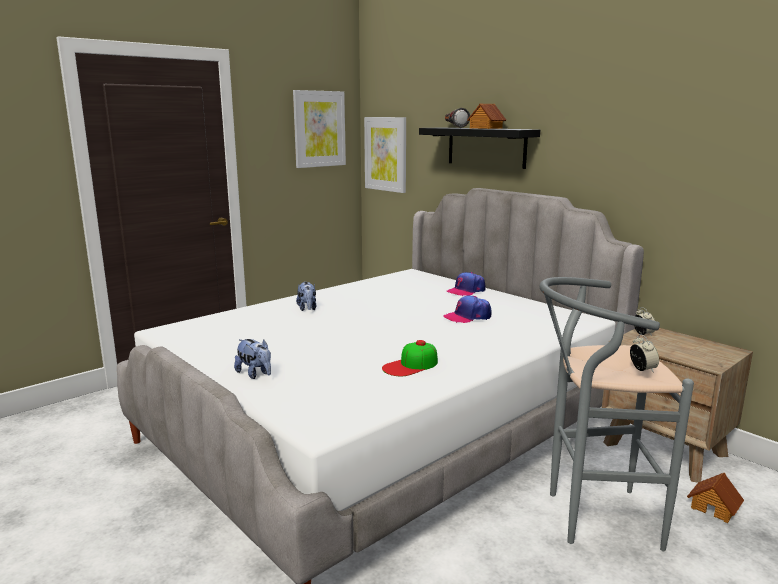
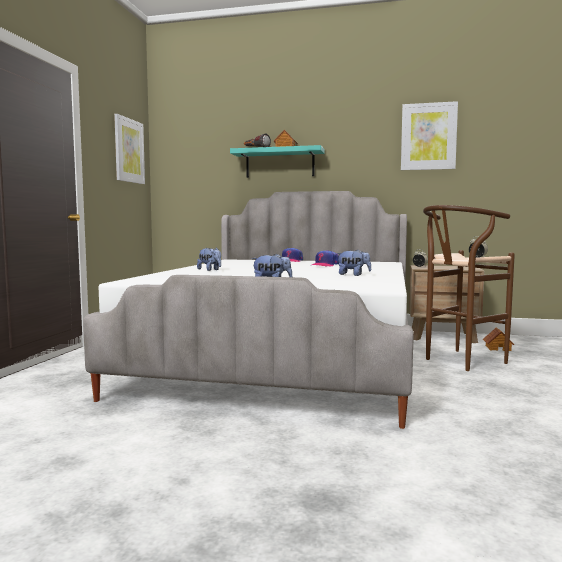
camera: 35 degrees left, 10 degrees down
(386, 154) = (180, 175): picture -> picture (428, 136)
(410, 365) = (353, 275): cap -> plush toy
(486, 147) = (280, 163): black shelf -> turquoise shelf
(591, 517) = (459, 362): grey stool -> brown stool

